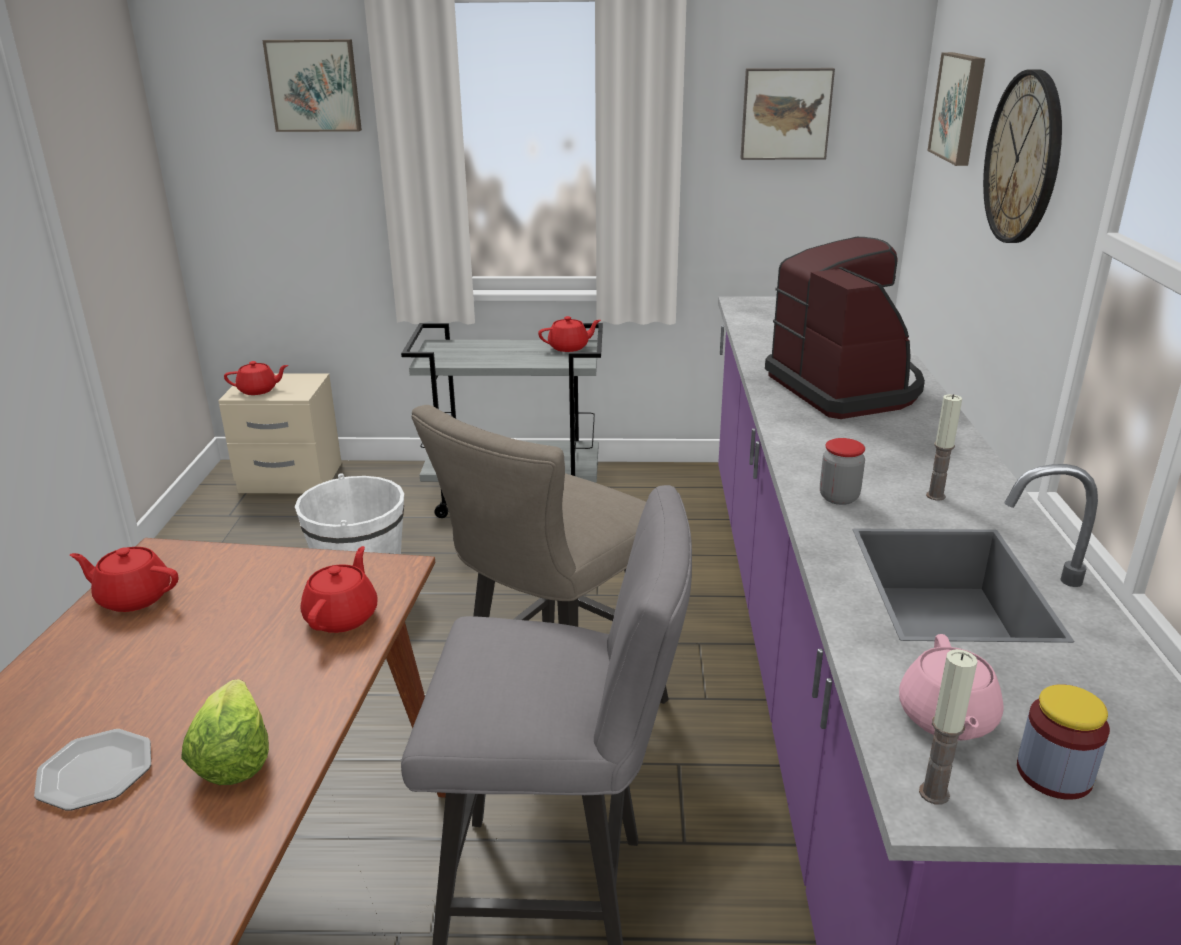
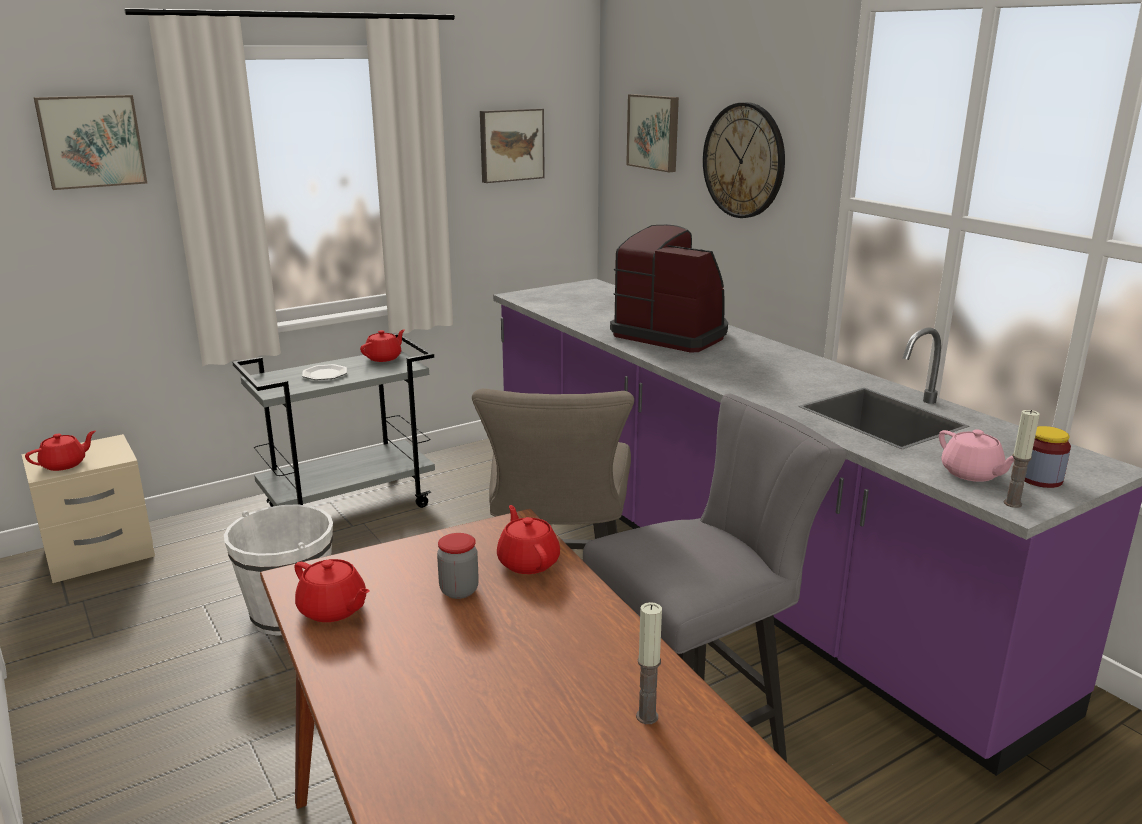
camera: 35 degrees left, 5 degrees down
(95, 772) = (513, 710): plate -> plate (324, 374)
(133, 597) = (333, 610): red teapot -> red teapot turned 120 degrees counterclockwise
(232, 756) = (596, 660): lettuce -> none
(839, 497) = (766, 392): jar -> jar (459, 590)
(935, 496) = (811, 379): candle -> candle (647, 716)

